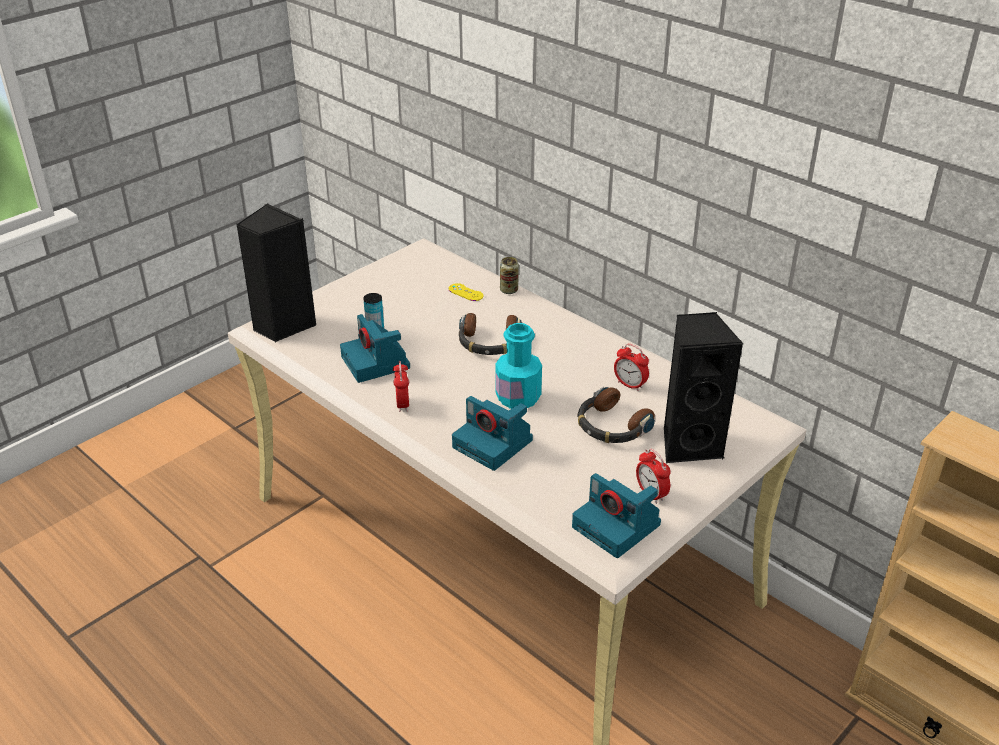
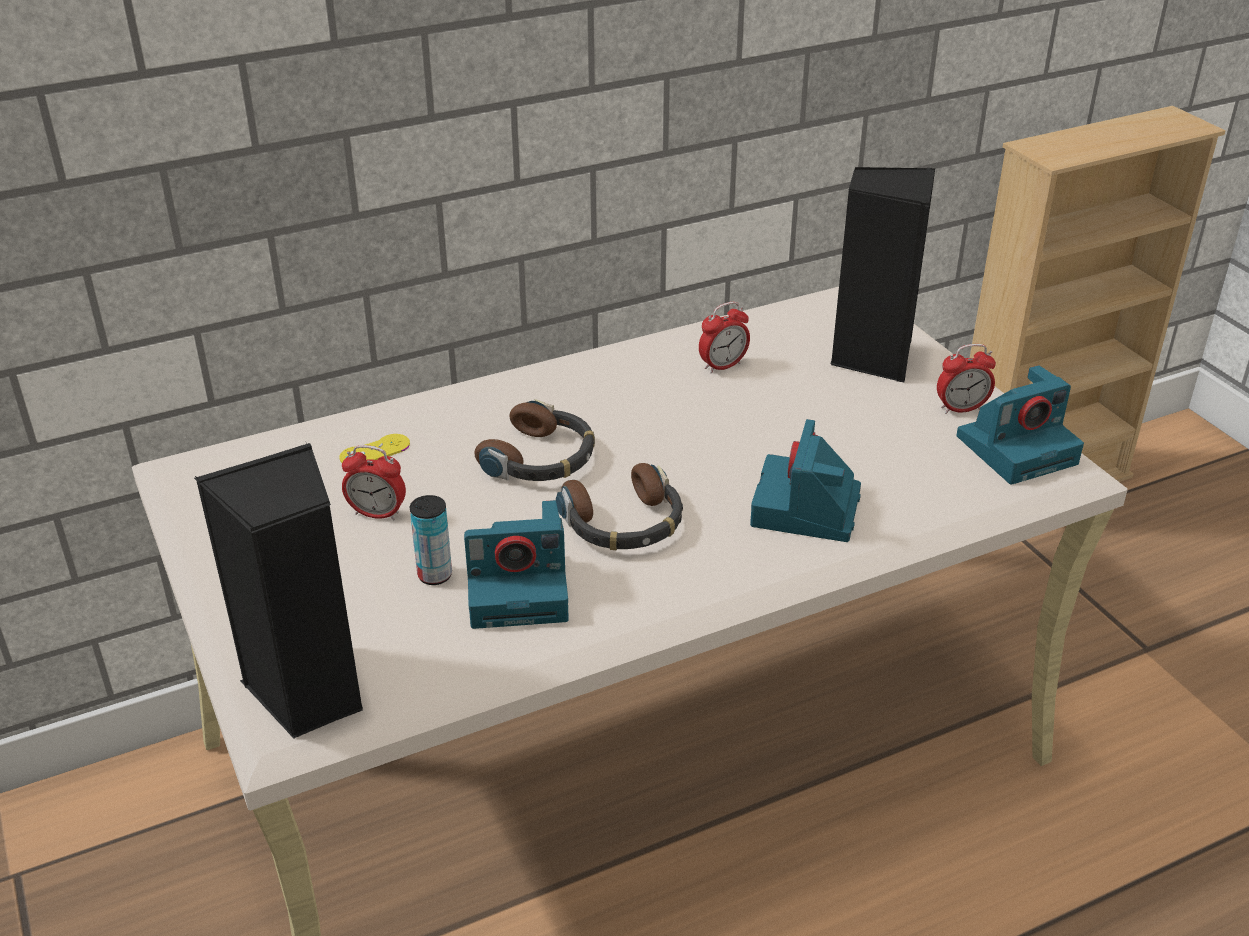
camera: 70 degrees left, 0 degrees up
(402, 404) = (659, 581): alarm clock -> alarm clock (377, 514)
(494, 444) = (806, 510): camera -> camera turned 135 degrees clockwise
(509, 290) = (404, 408): can -> none
(518, 397) = (702, 464): turquoise bottle -> none
(611, 426) = (808, 402): headphones -> headphones (623, 523)

